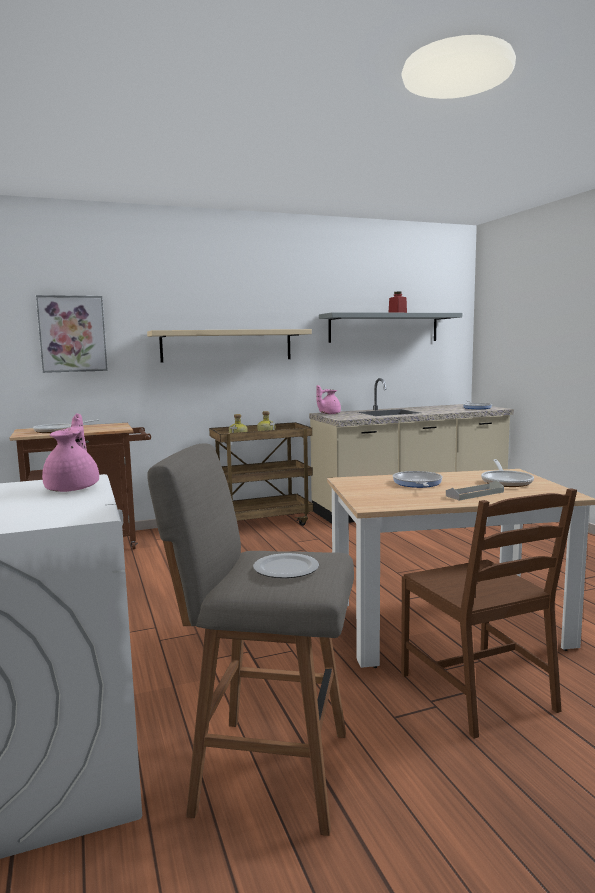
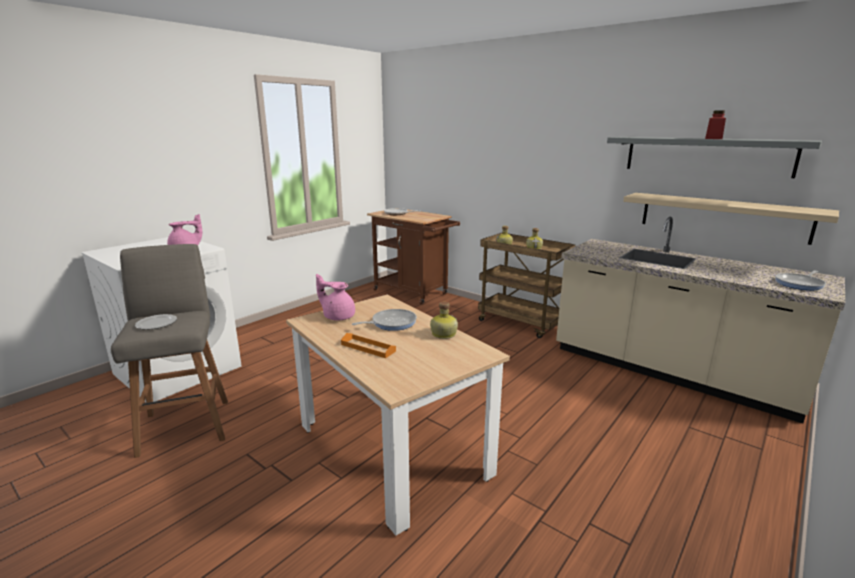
camera: 60 degrees right, 10 degrees up
(72, 334) = (427, 147): picture -> none
(227, 345) = (526, 163): beige shelf -> beige shelf (722, 217)
(328, 414) = (598, 243): pink teapot -> pink teapot (338, 316)
(461, 475) = (443, 334): none -> bottle
(475, 494) = (368, 348): grey tray -> orange tray
(479, 692) = (291, 485): brown chair -> none
(506, 481) = (432, 355): frying pan -> none

